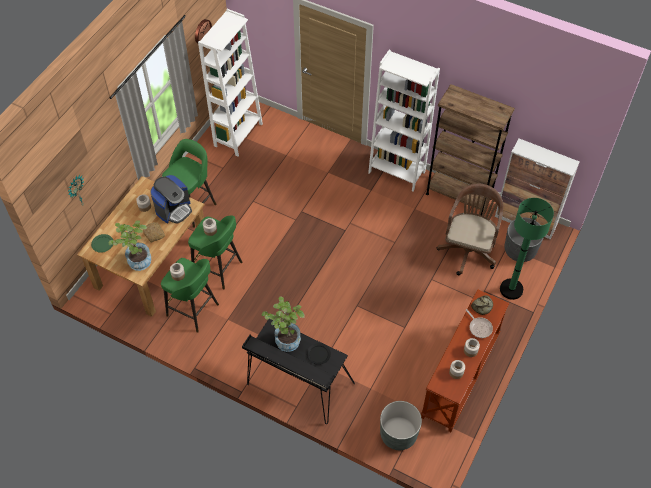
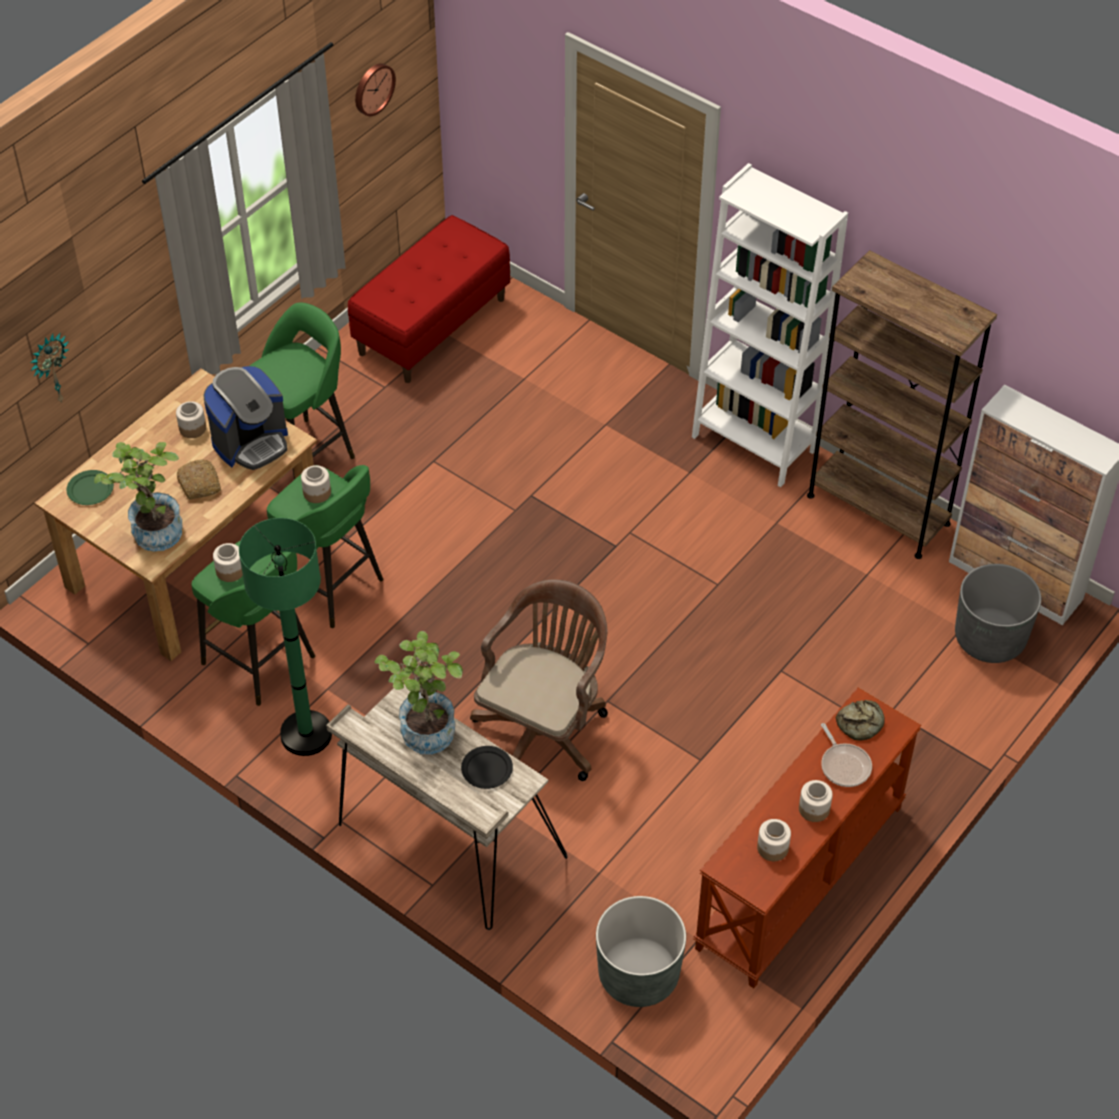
camera: 10 degrees right, 5 degrees down
(238, 135) = (432, 326): white bookcase -> red bench
(298, 384) = (445, 841): black desk -> beige desk
(468, 249) = (876, 620): brown office chair -> brown office chair (544, 729)
(511, 289) = (952, 716): green floor lamp -> green floor lamp (306, 734)

